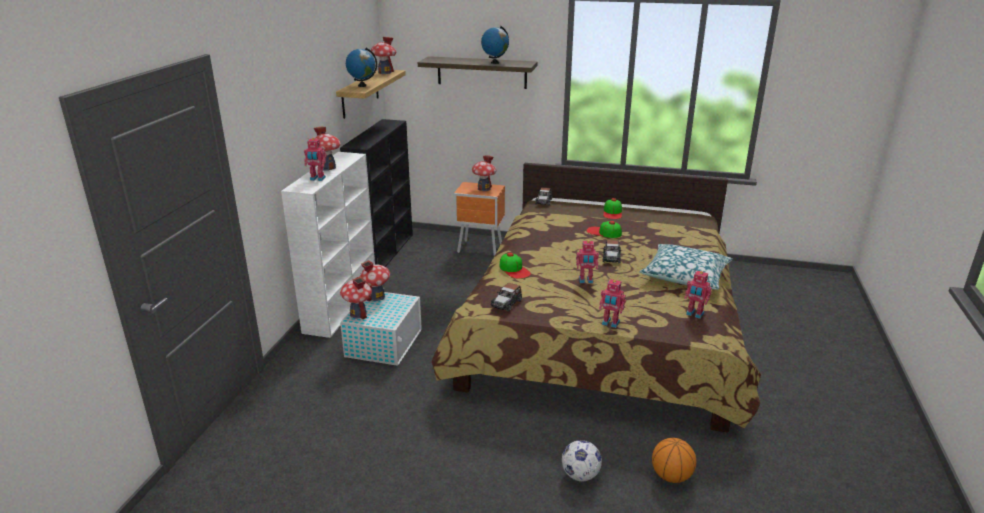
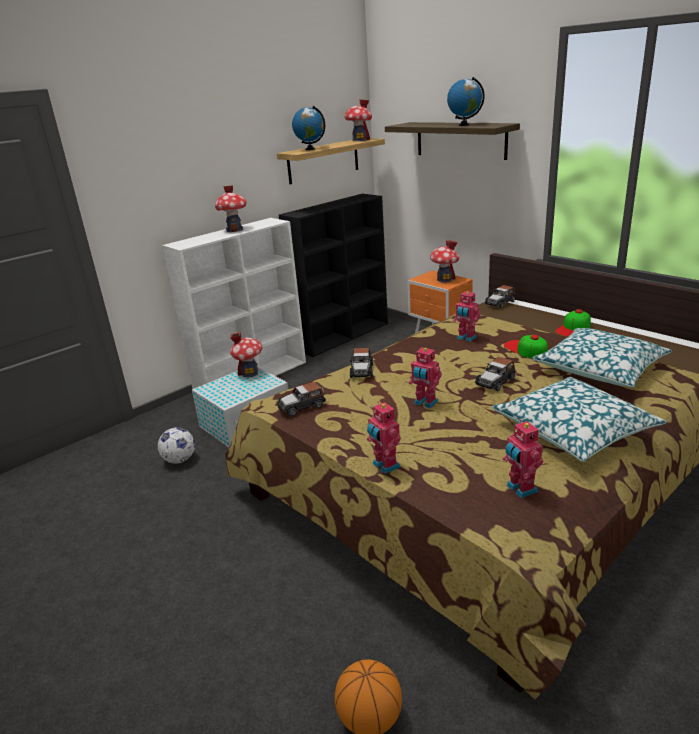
camera: 35 degrees right, 0 degrees up
(317, 179) = (207, 238): toy robot -> toy robot (466, 338)
(358, 314) = (214, 385): toy house -> none
(514, 269) = (361, 371): cap -> toy car
(580, 475) = (264, 656): football -> football (180, 460)
(659, 236) = (600, 368): none -> pillow

